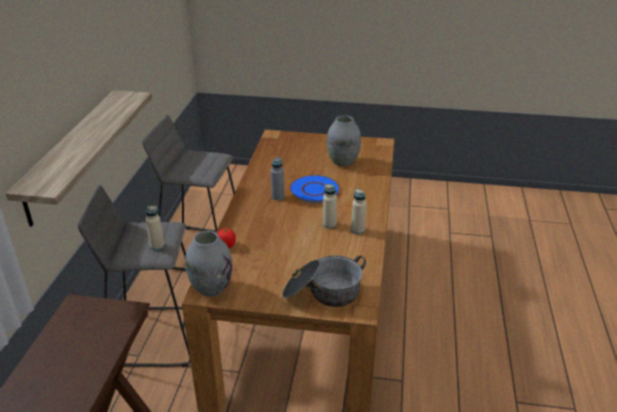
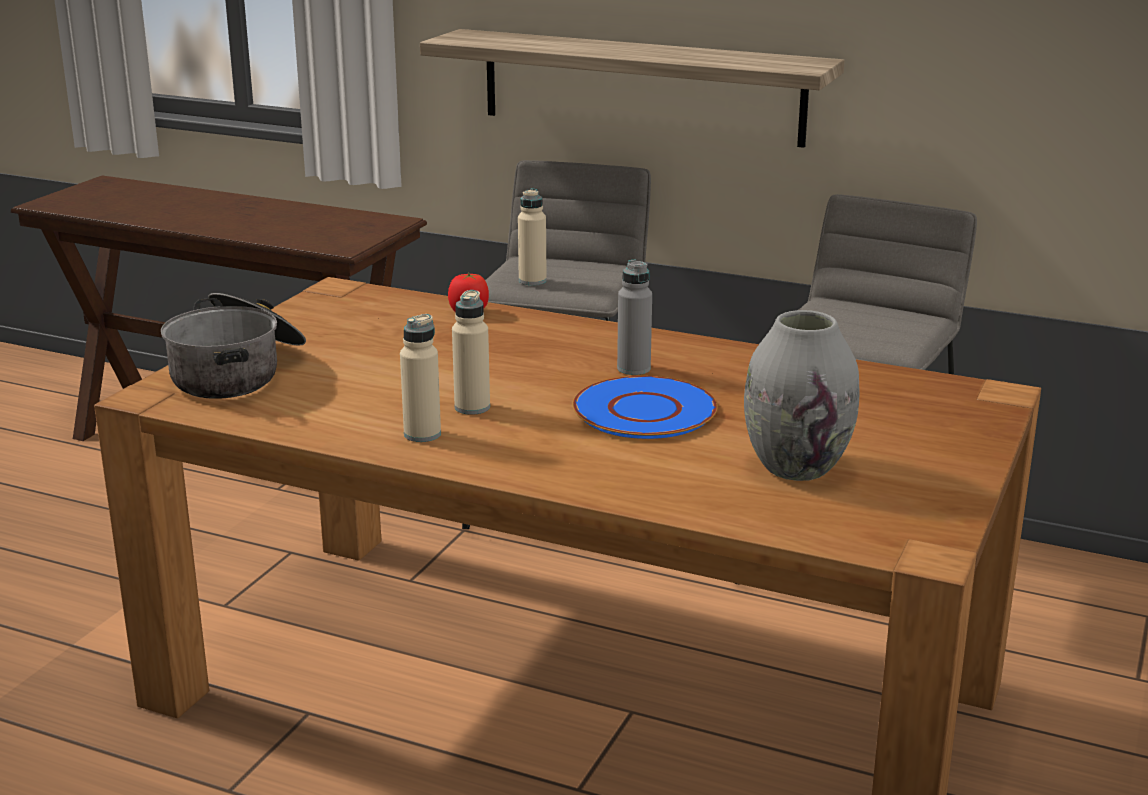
camera: 105 degrees right, 10 degrees down
(211, 288) = (346, 294): grey vase -> none

